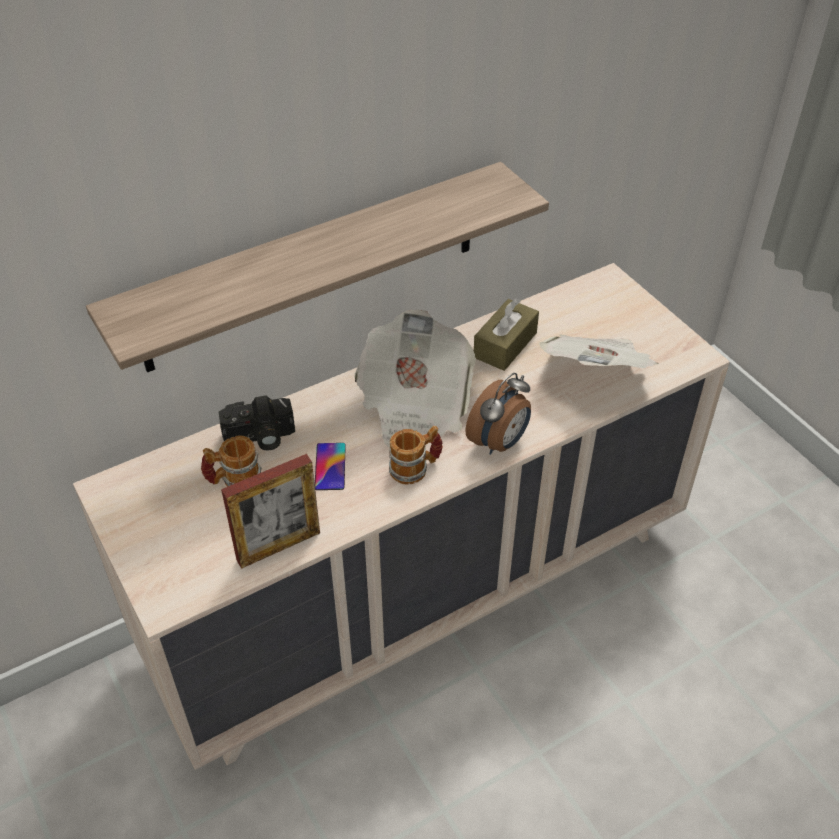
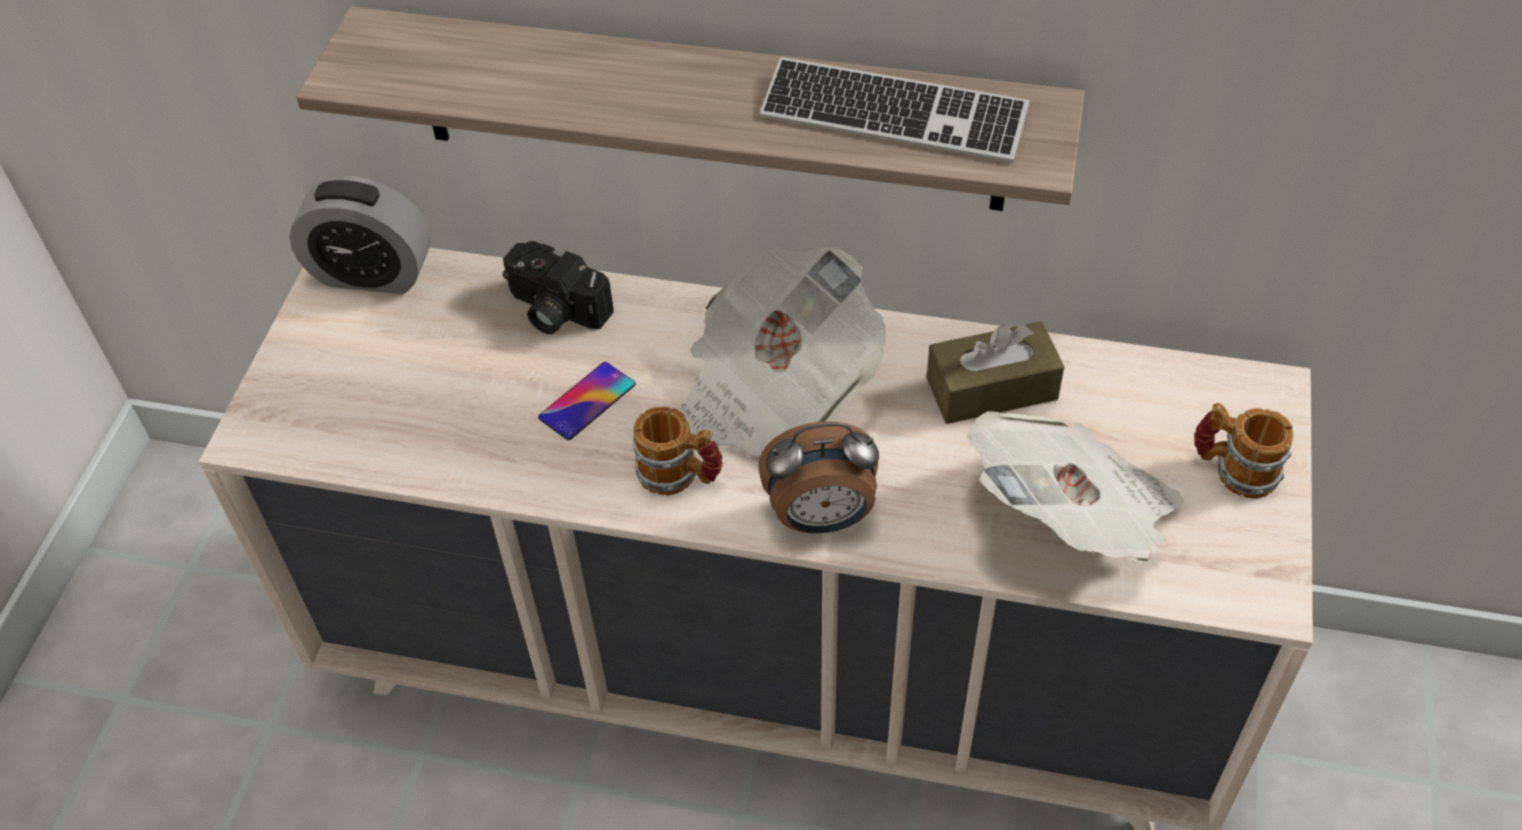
camera: 45 degrees right, 5 degrees up
(133, 484) = (372, 274): none -> alarm clock
(234, 480) = (471, 342): mug -> mug (1234, 469)
(278, 546) = (425, 457): picture frame -> none
(438, 211) = (893, 116): none -> keyboard

